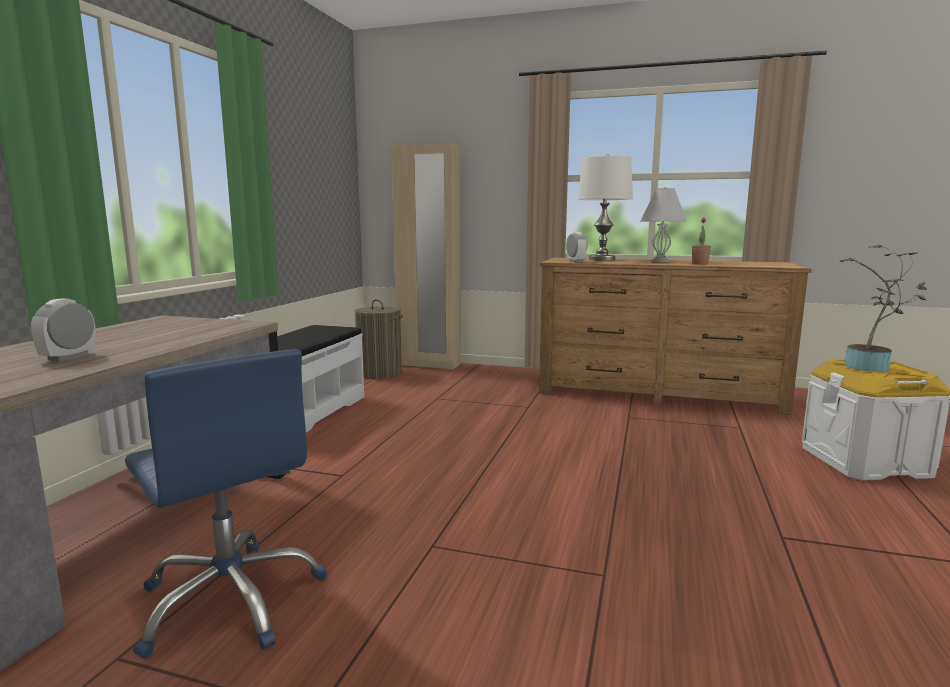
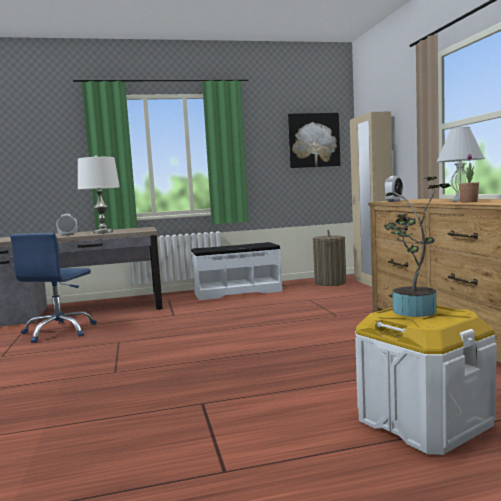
camera: 60 degrees right, 5 degrees down
(327, 166) = (313, 140): none -> picture
(602, 259) = (436, 199): white table lamp -> white table lamp (103, 232)

